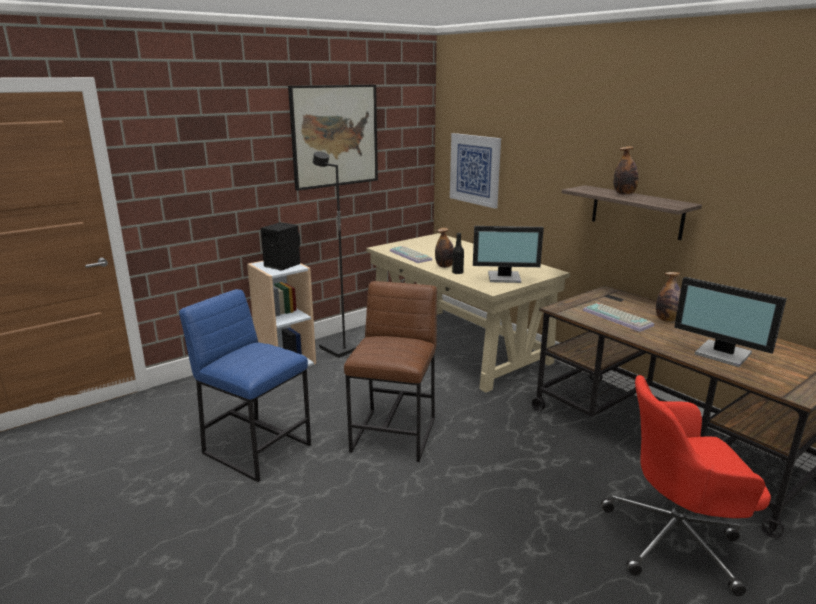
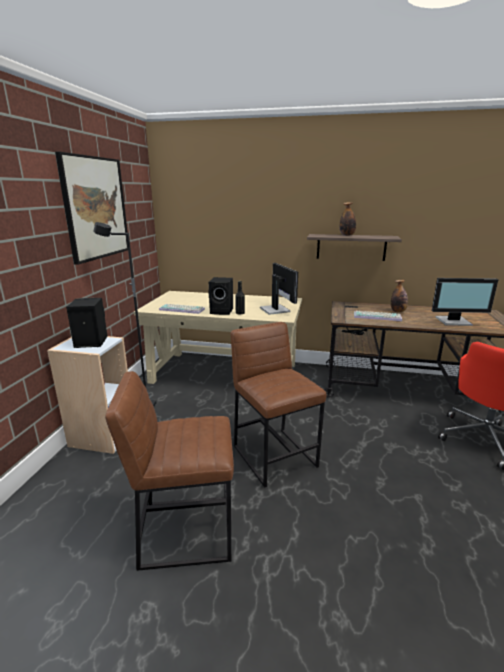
camera: 40 degrees left, 0 degrees up
(256, 448) = (184, 531): blue chair -> brown chair
(444, 266) = (222, 311): bottle -> black speaker
(475, 169) = (202, 234): picture -> none
(505, 278) = (276, 309): monitor -> monitor turned 75 degrees counterclockwise

